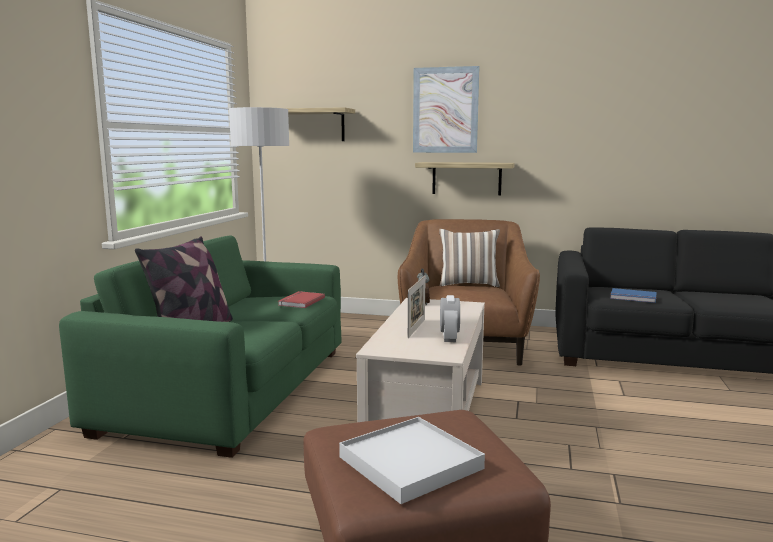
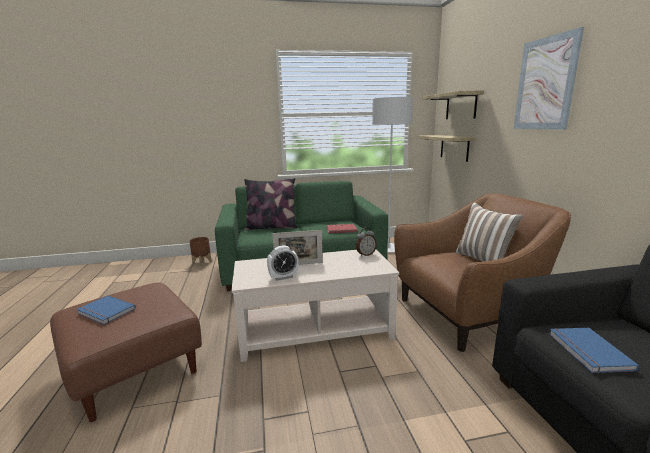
camera: 65 degrees right, 5 degrees up
(42, 471) = (202, 263): none -> brown planter
(411, 463) = (105, 312): white tray -> blue book
(466, 178) = (553, 157): shelf -> shelf (454, 147)

